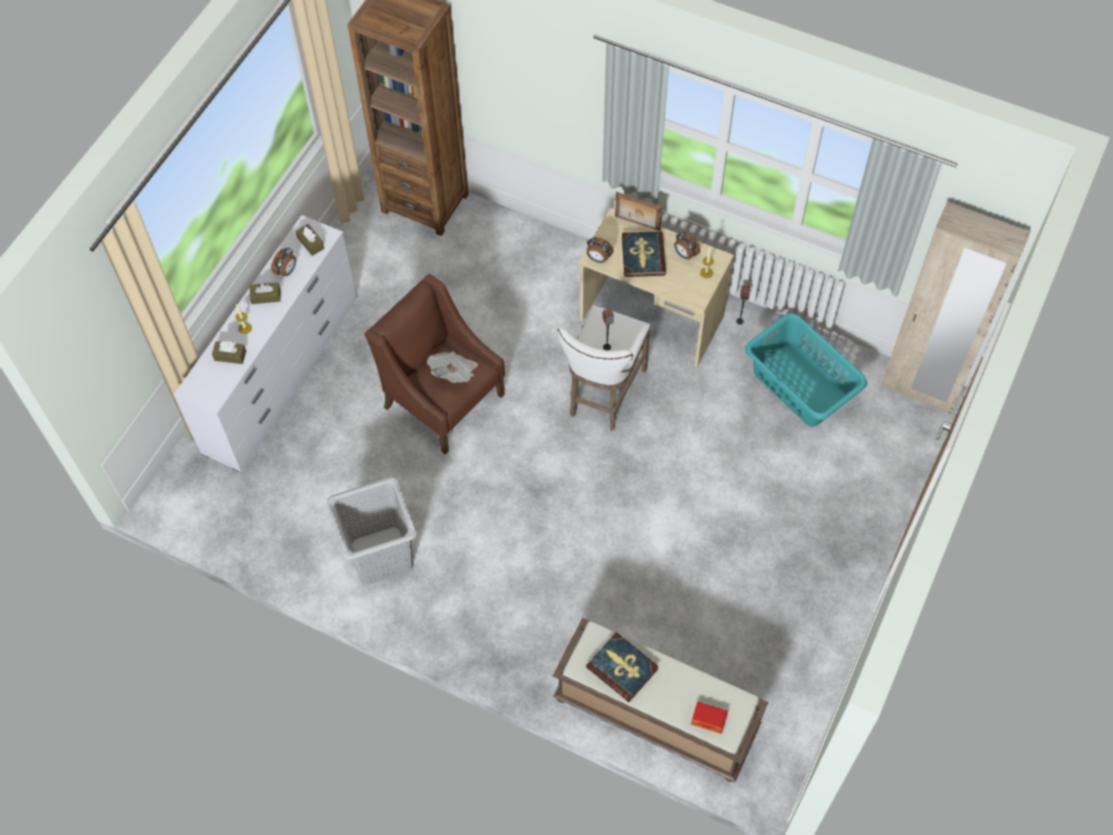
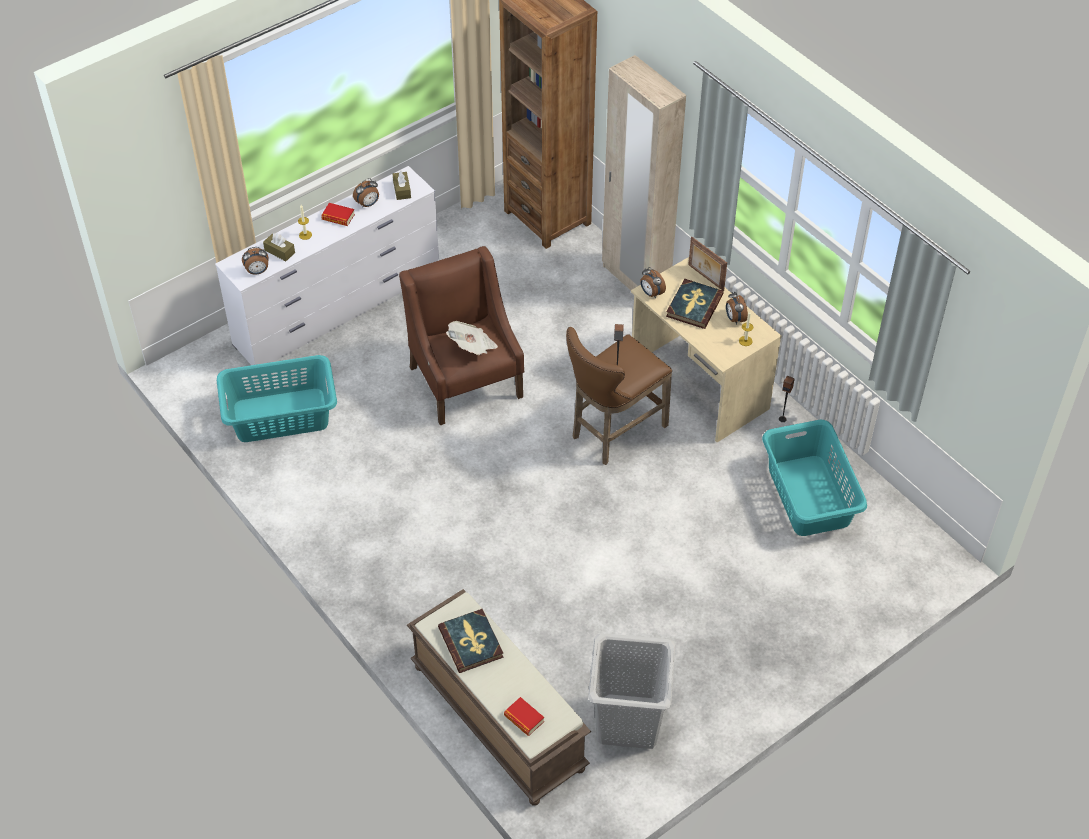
camera: 25 degrees right, 10 degrees down
(221, 386) = (257, 271): none -> alarm clock
(266, 296) = (338, 217): brown tissue box -> book
(292, 507) = (281, 416): none -> turquoise laundry basket
(382, 555) = (334, 485): grey laundry basket -> grey laundry basket (628, 722)
(603, 395) = (613, 432): white stool -> brown stool
(920, 389) = (928, 545): beige wardrobe -> beige wardrobe (635, 280)

